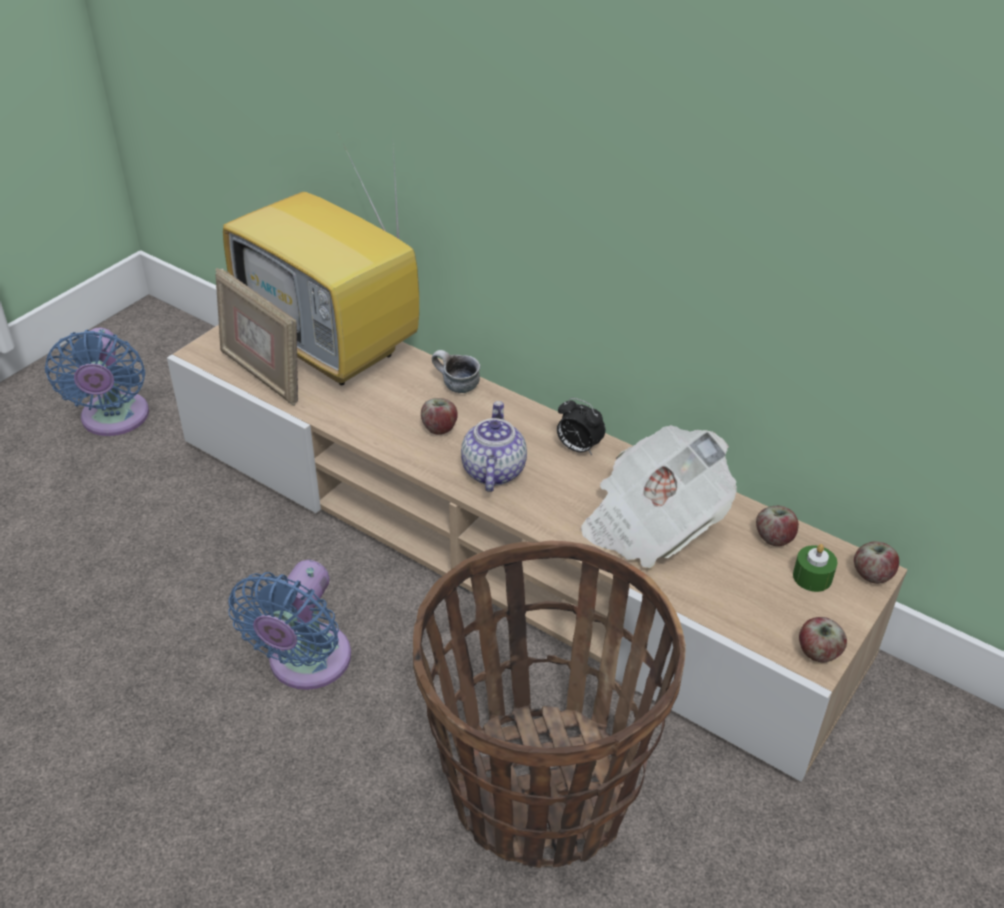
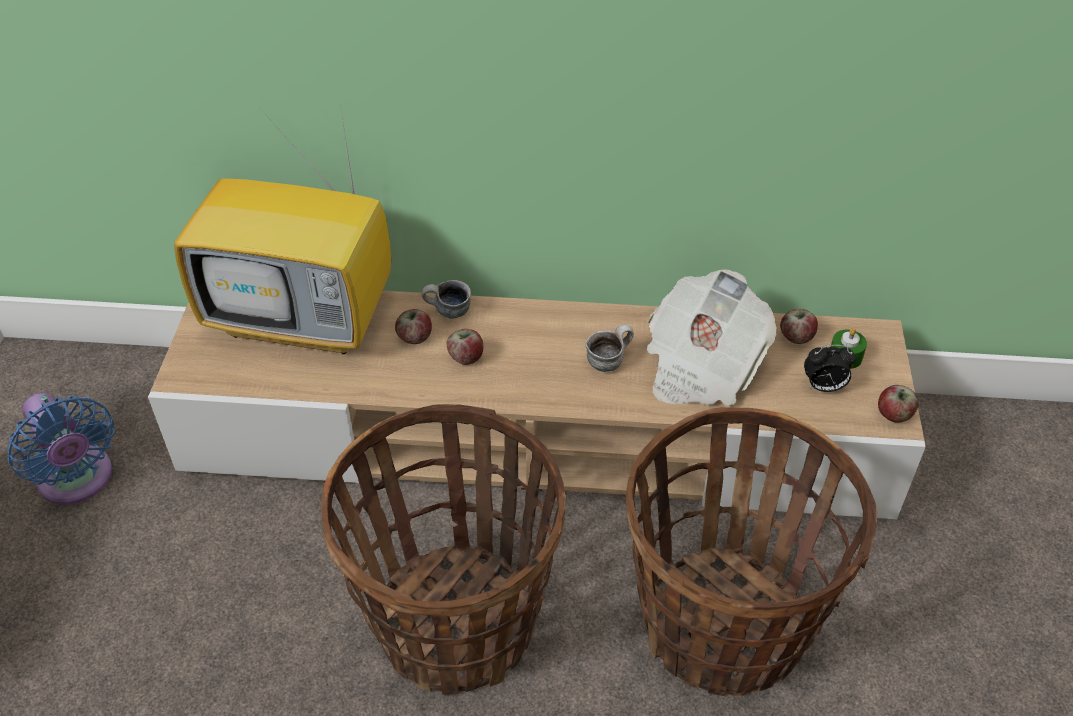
camera: 30 degrees left, 5 degrees up
(262, 375) = (261, 375): picture frame -> none
(305, 664) = (456, 622): blue fan -> basket
(492, 470) = (542, 376): teapot -> none
(565, 482) = (608, 360): none -> mug
(577, 448) = (594, 326): alarm clock -> alarm clock (823, 387)
(872, 575) = (882, 335): apple -> apple (415, 337)

